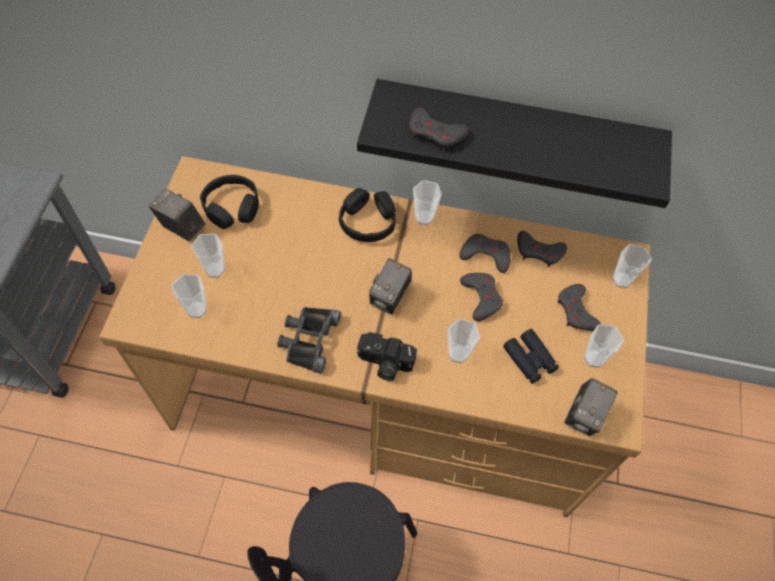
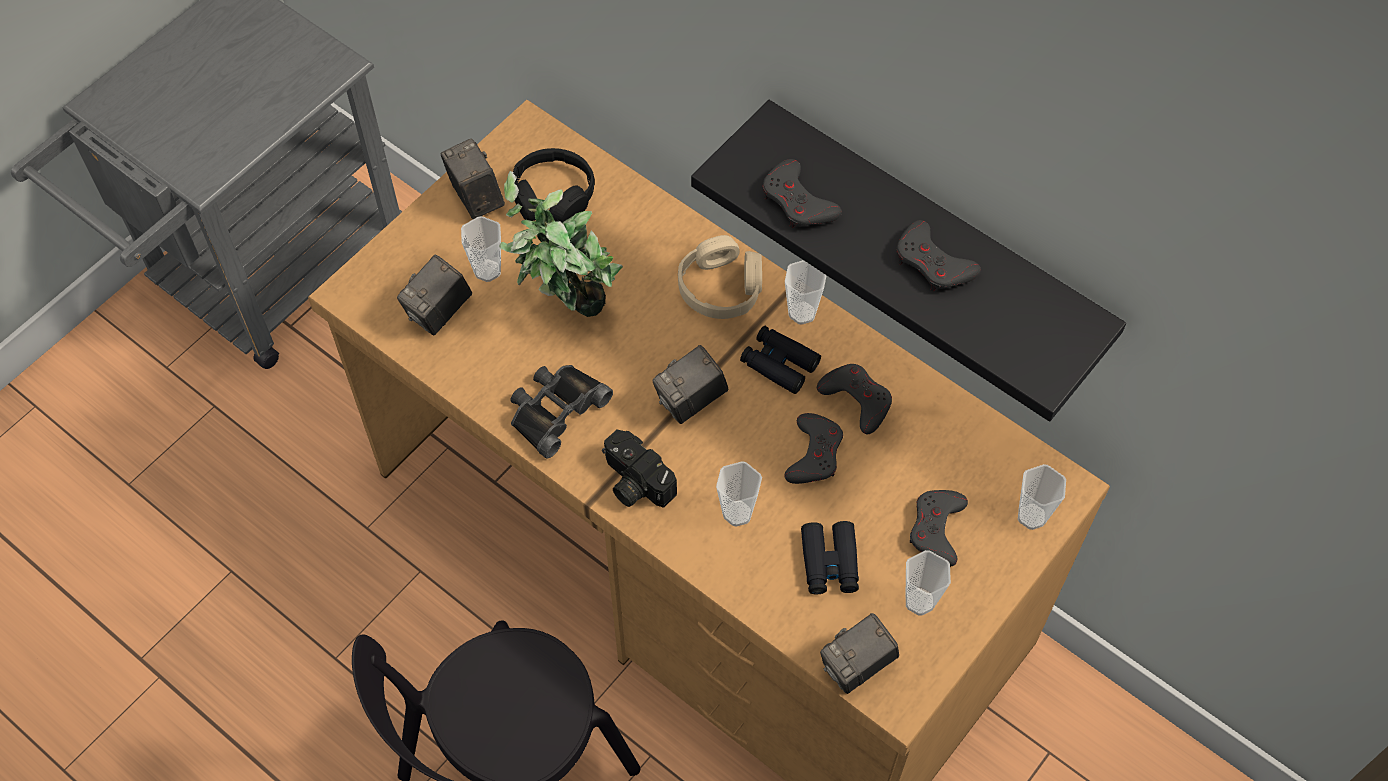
camera: 30 degrees right, 0 degrees up
(197, 309) = (439, 312): cup -> camera
(281, 274) = (567, 311): none -> potted plant
(368, 221) = (721, 287): black headphones -> beige headphones
(429, 253) = (779, 364): none -> black binoculars
(539, 251) = (936, 427): grey game controller -> grey game controller (933, 263)

